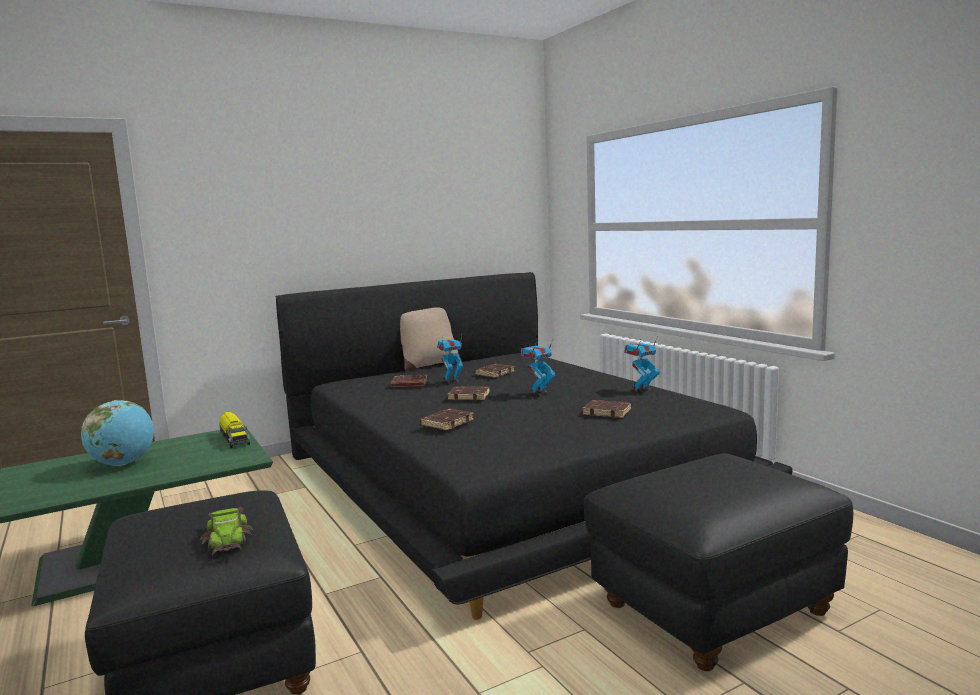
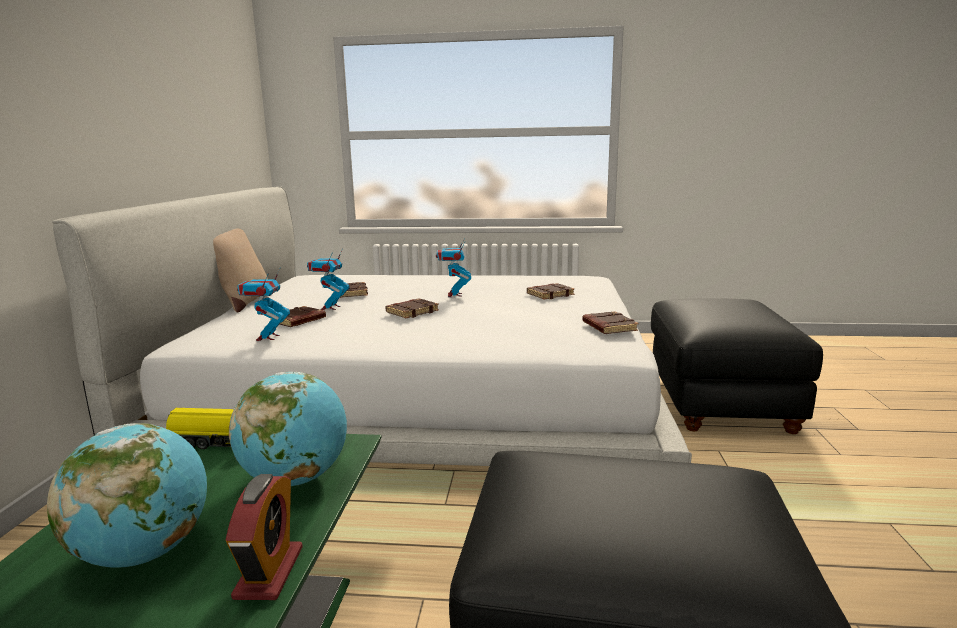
camera: 55 degrees left, 5 degrees up
(115, 486) = (269, 572): none -> alarm clock
(204, 462) = (296, 479): none -> globe
(228, 539) = (703, 482): toy car -> none
(447, 423) = (485, 332): brown book -> brown book (608, 327)
(503, 479) = (420, 396): black bed -> white bed
(641, 389) = (509, 277): toy robot -> toy robot (268, 337)

